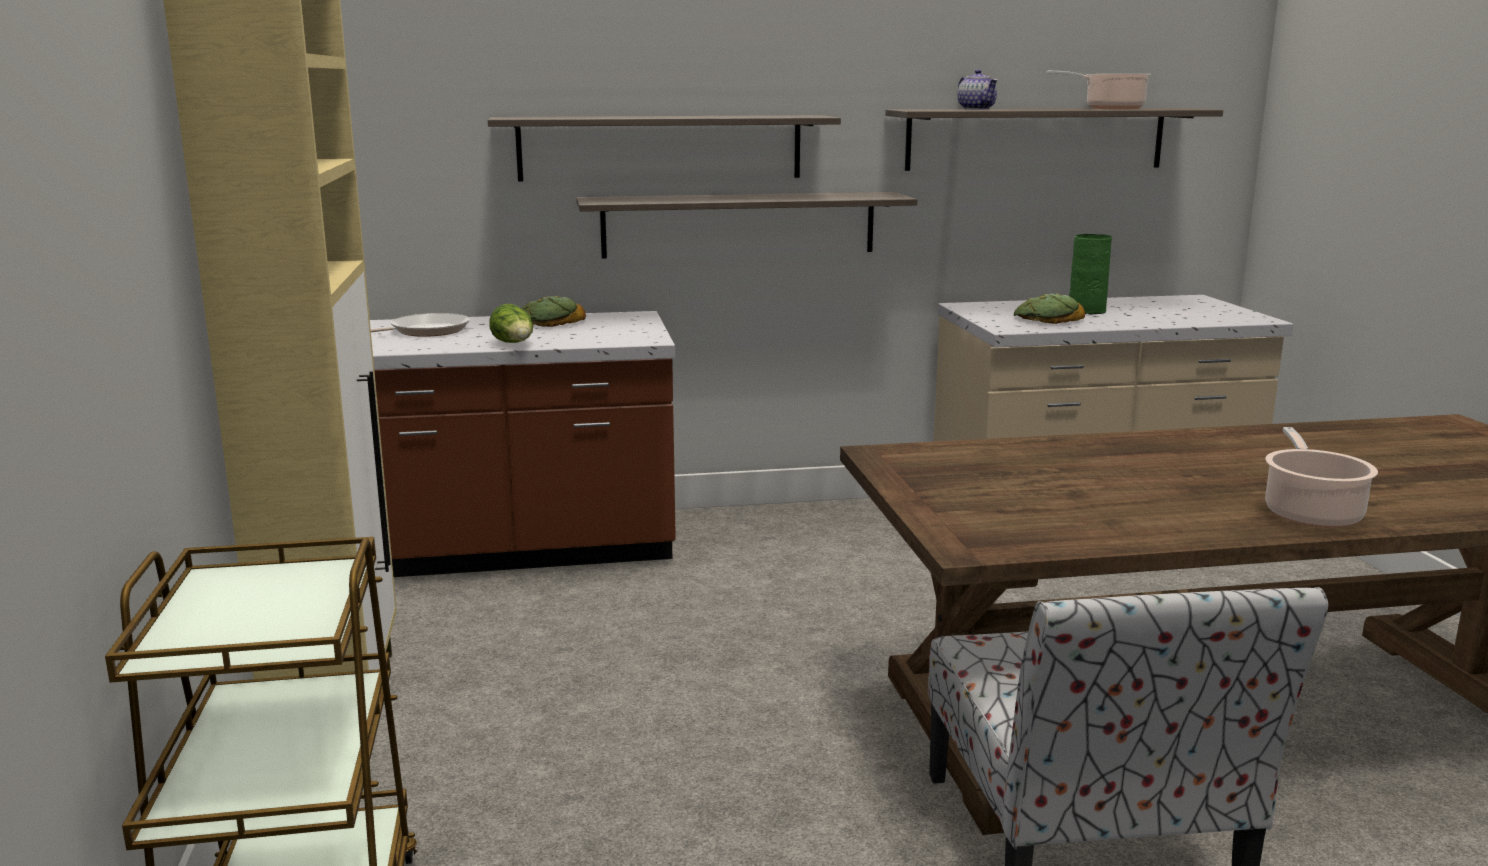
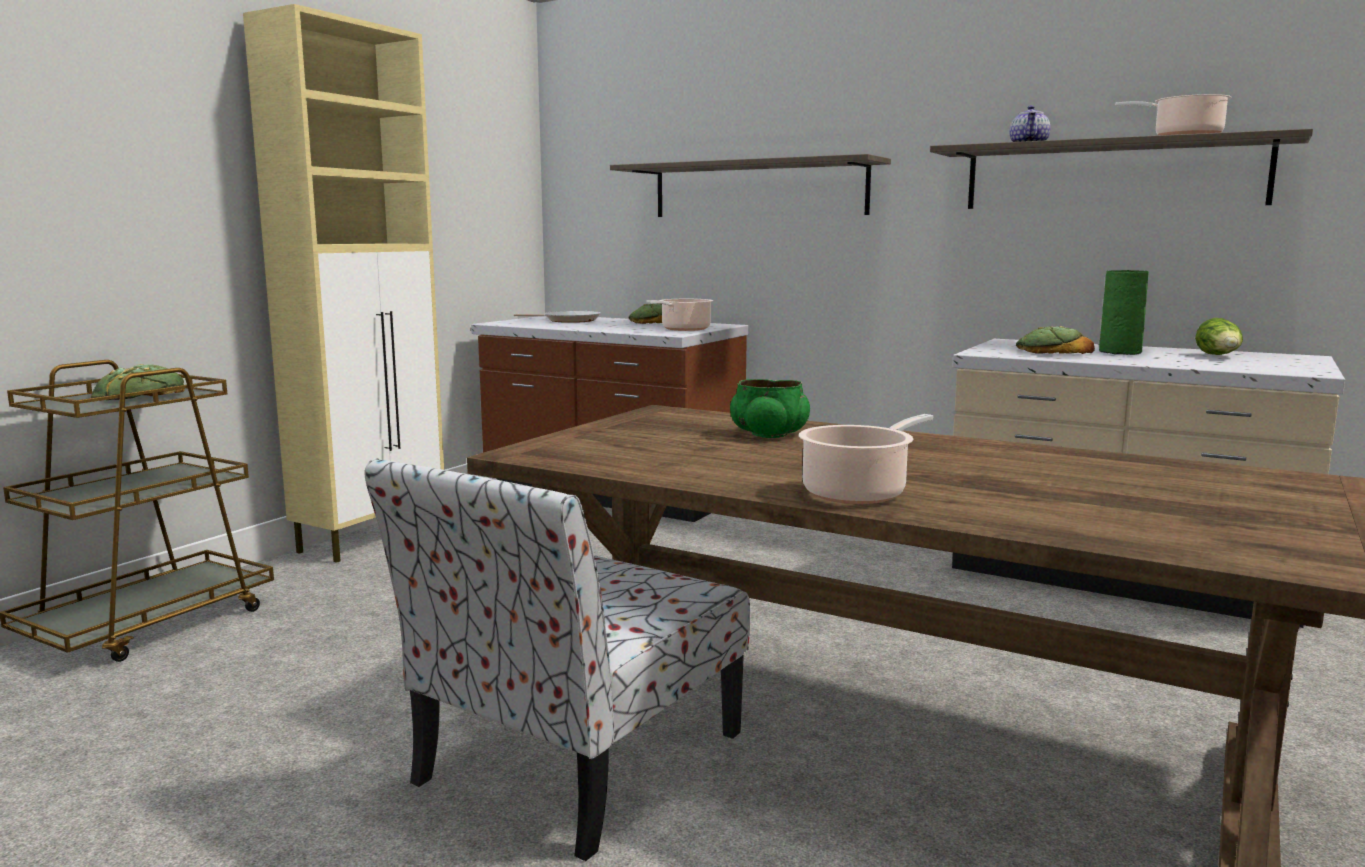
camera: 40 degrees right, 5 degrees down
(267, 597) = (140, 395): none -> bread
(515, 344) = (588, 328): lettuce -> lettuce (1219, 356)
(628, 330) = (683, 329): none -> cooking pot
(739, 224) = (817, 255): shelf -> none
(1058, 462) = (769, 434): none -> green bowl

